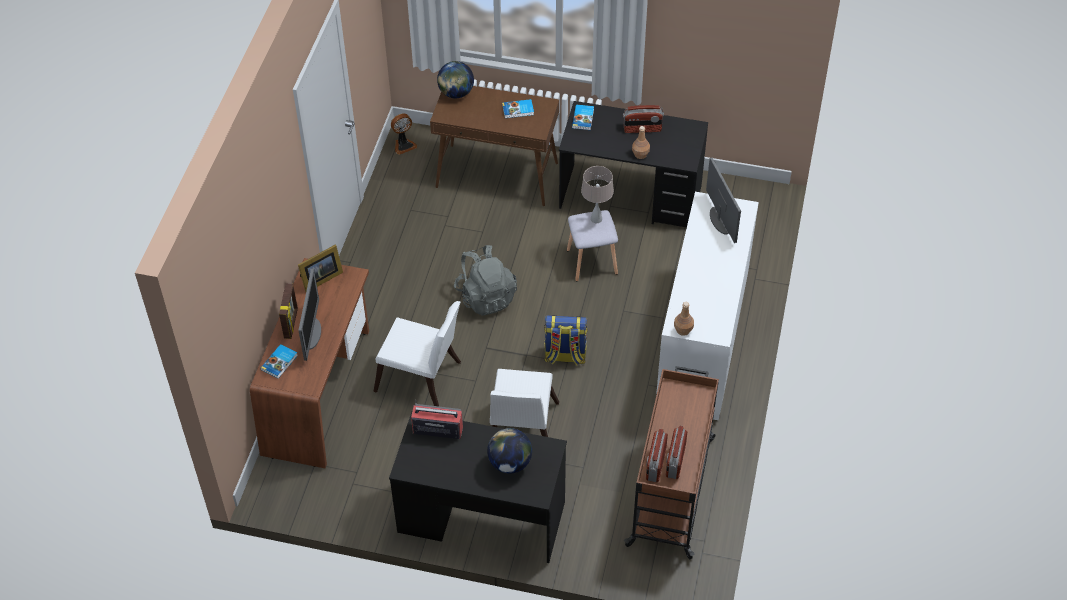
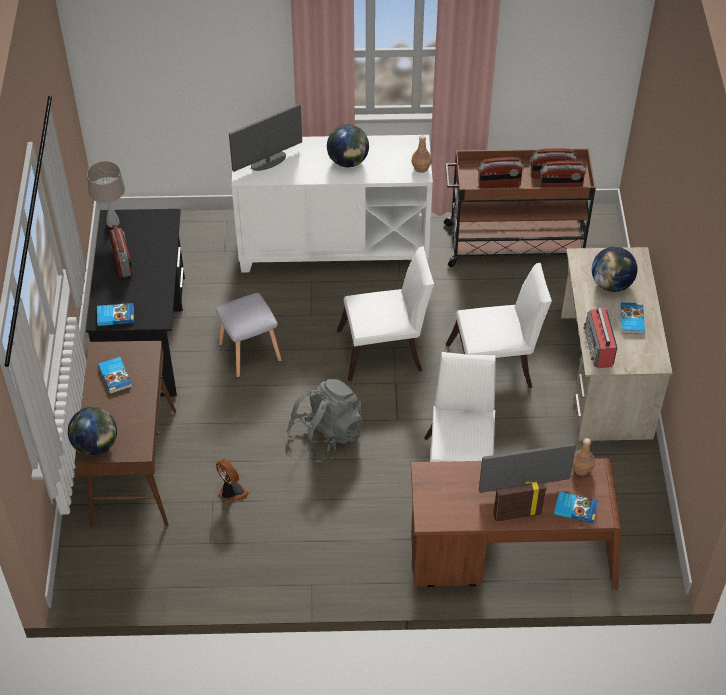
camera: 105 degrees left, 0 degrees up
(320, 279) = (442, 505): picture frame -> none
(403, 145) = (98, 581): fan -> fan (231, 492)
(461, 465) = (631, 320): none -> book
(481, 517) = (605, 376): black desk -> beige desk
(565, 356) = (386, 350): backpack -> white chair
(596, 219) = (236, 311): beige table lamp -> beige table lamp (113, 222)
(640, 154) = (164, 257): brown bottle -> brown bottle (581, 469)
(673, 413) = (499, 184): none -> radio
(705, 277) = (348, 161): none -> globe

